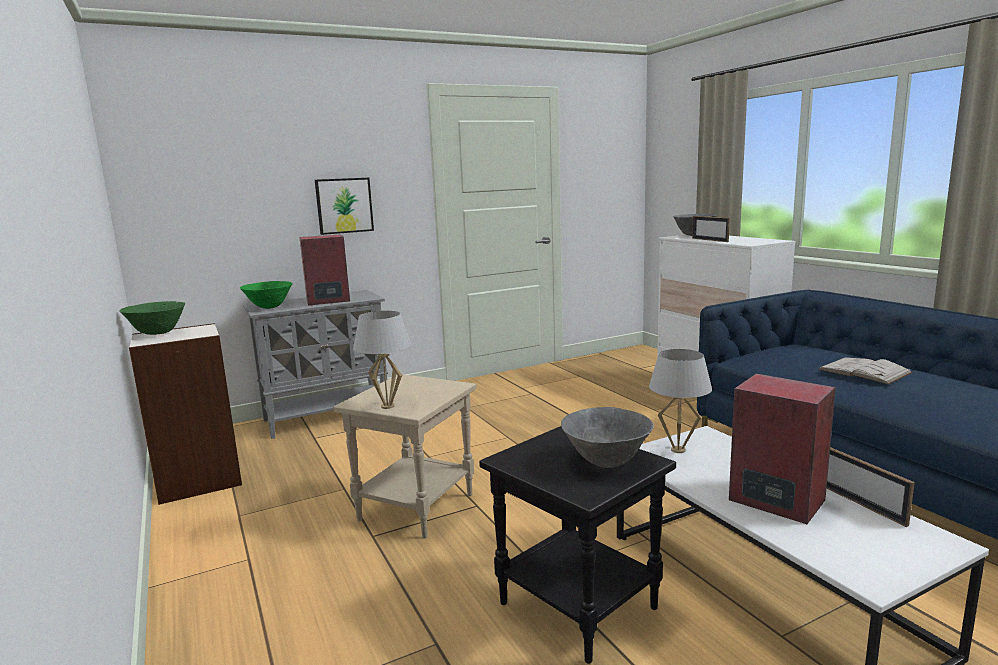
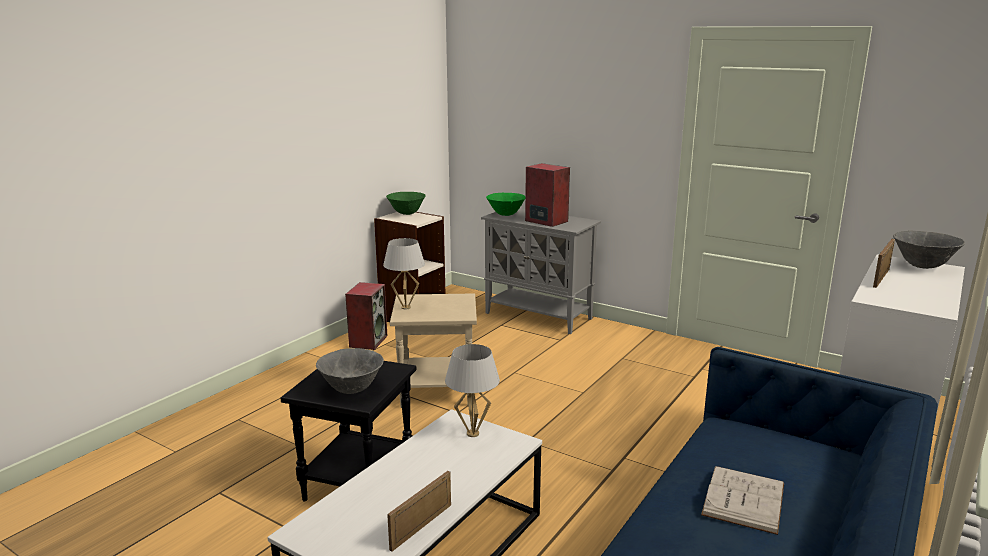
camera: 60 degrees right, 5 degrees up
(344, 205) = (595, 141): picture -> none
(774, 500) = (404, 485): speaker -> speaker (368, 341)

